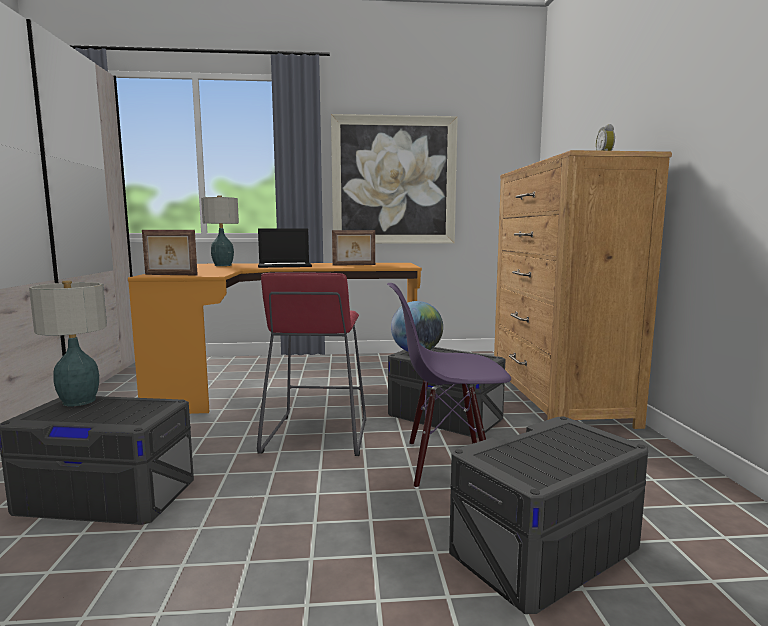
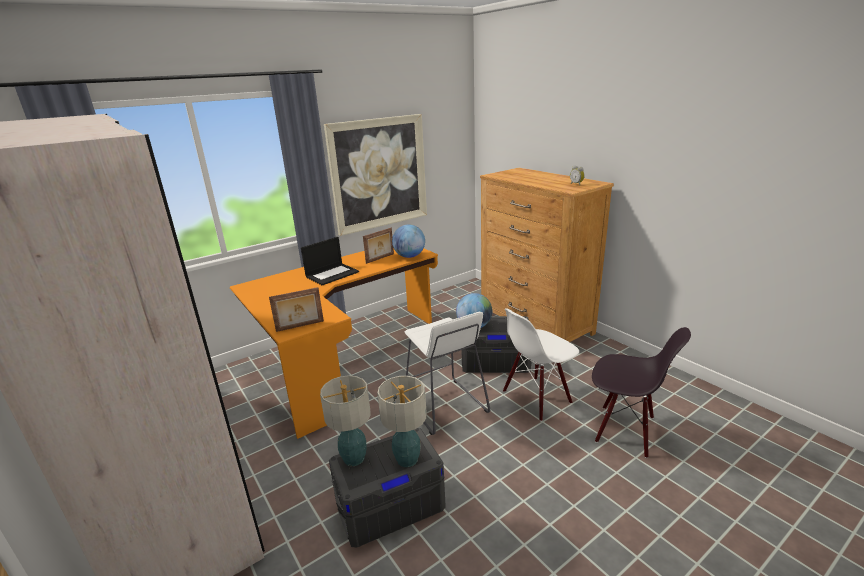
camera: 30 degrees left, 15 degrees up
(222, 265) = (277, 286): table lamp -> table lamp (407, 460)
(317, 435) = (445, 406): red stool -> white stool
(386, 266) = (409, 256): none -> globe
(447, 464) = (537, 398): purple chair -> white chair
(545, 548) = (625, 430): grey storage box -> black chair

